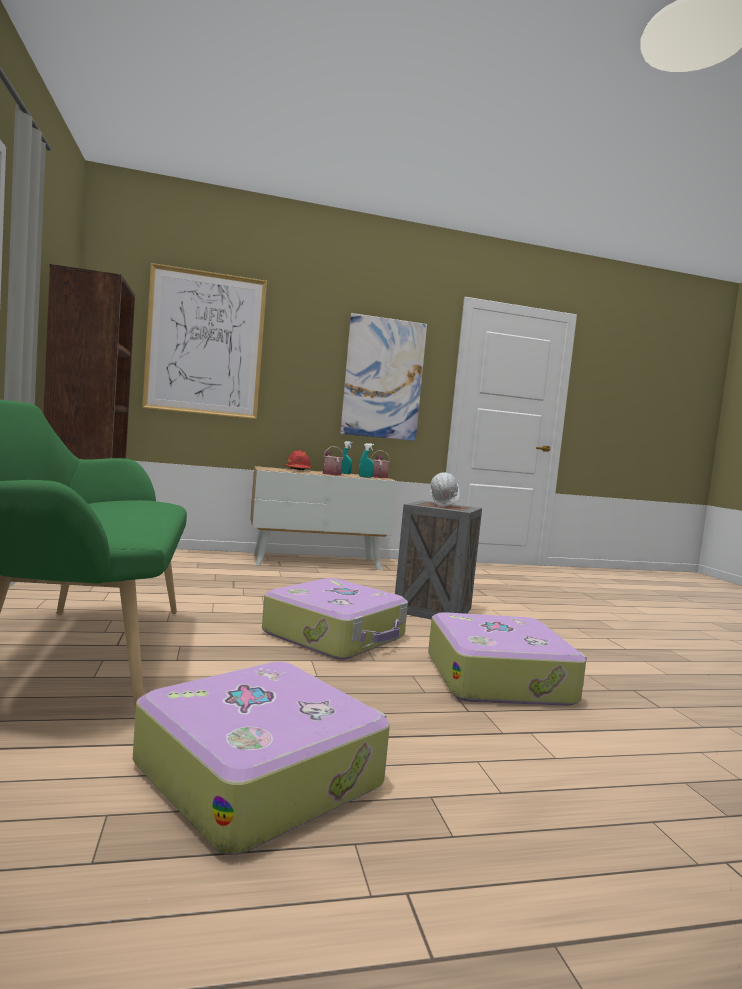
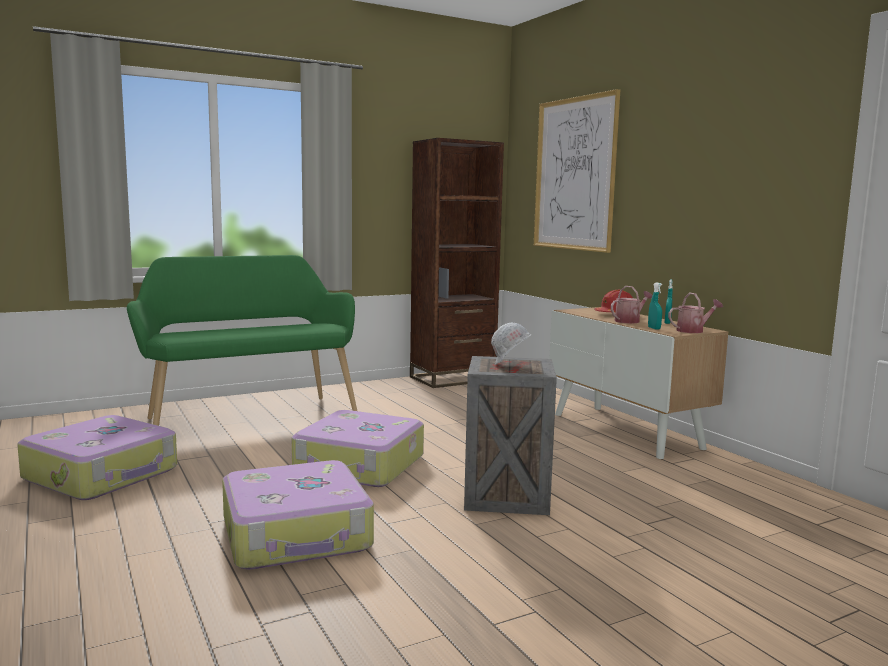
camera: 75 degrees right, 5 degrees up
(383, 378) = (739, 185): picture -> none

